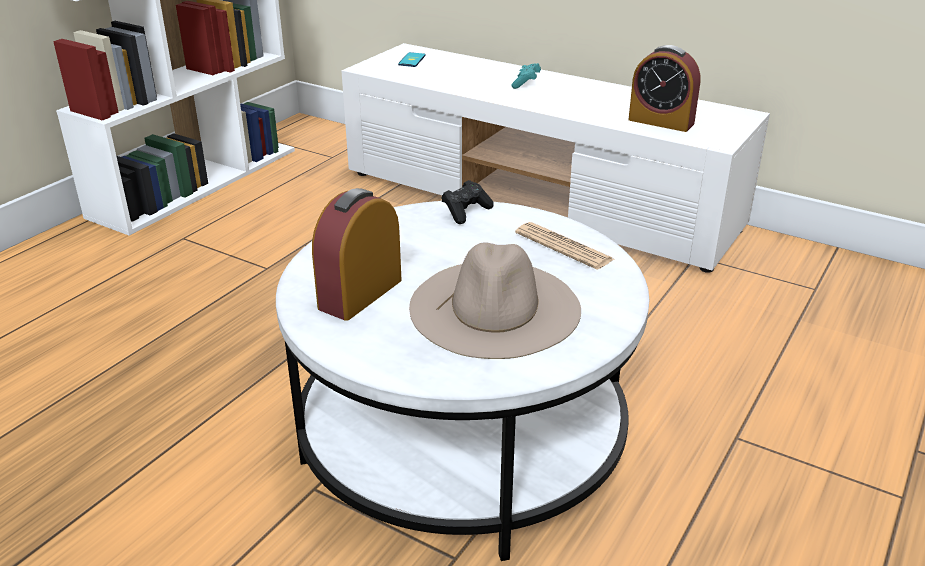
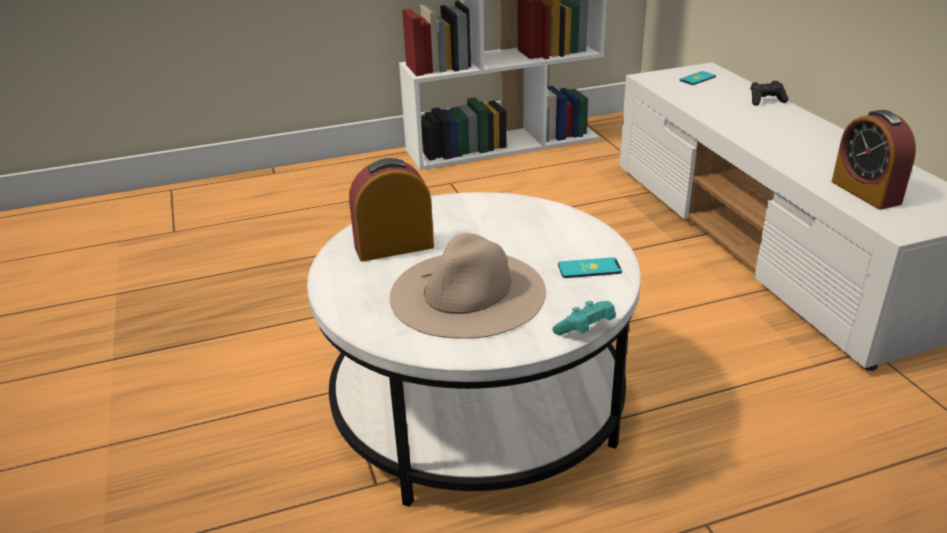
camera: 40 degrees right, 0 degrees up
(466, 212) = (553, 214): black game controller -> black game controller (766, 101)
(526, 84) = (775, 122): turquoise game controller -> turquoise game controller (585, 330)
(563, 247) = (589, 268): newspaper -> phone

